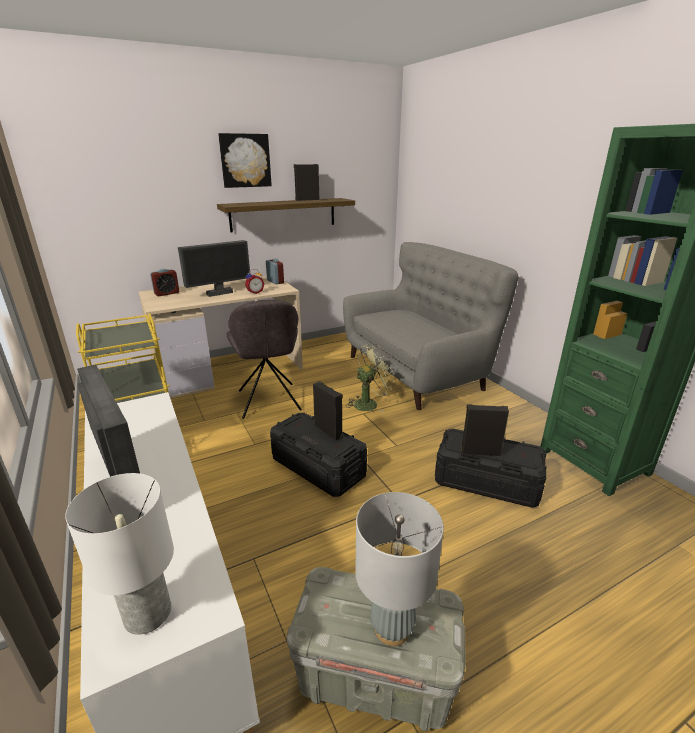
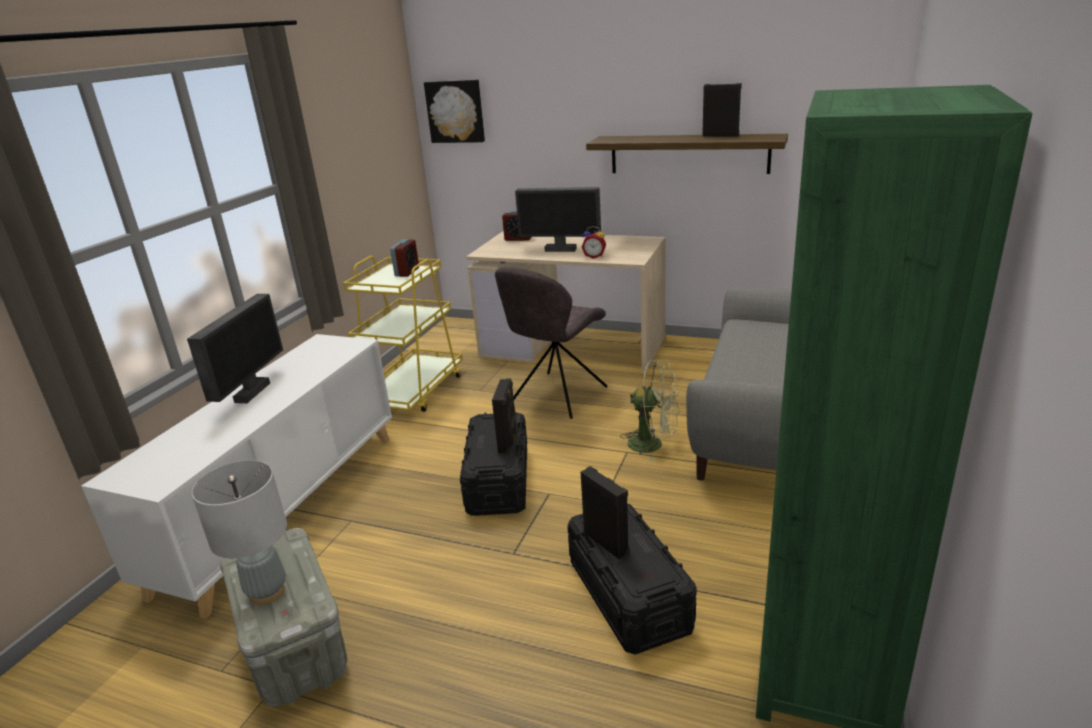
camera: 50 degrees right, 0 degrees up
(146, 614) = (145, 468): white table lamp -> none
(245, 160) = (639, 80): picture -> picture (455, 111)
(275, 282) = (644, 247): alarm clock -> alarm clock (407, 272)

